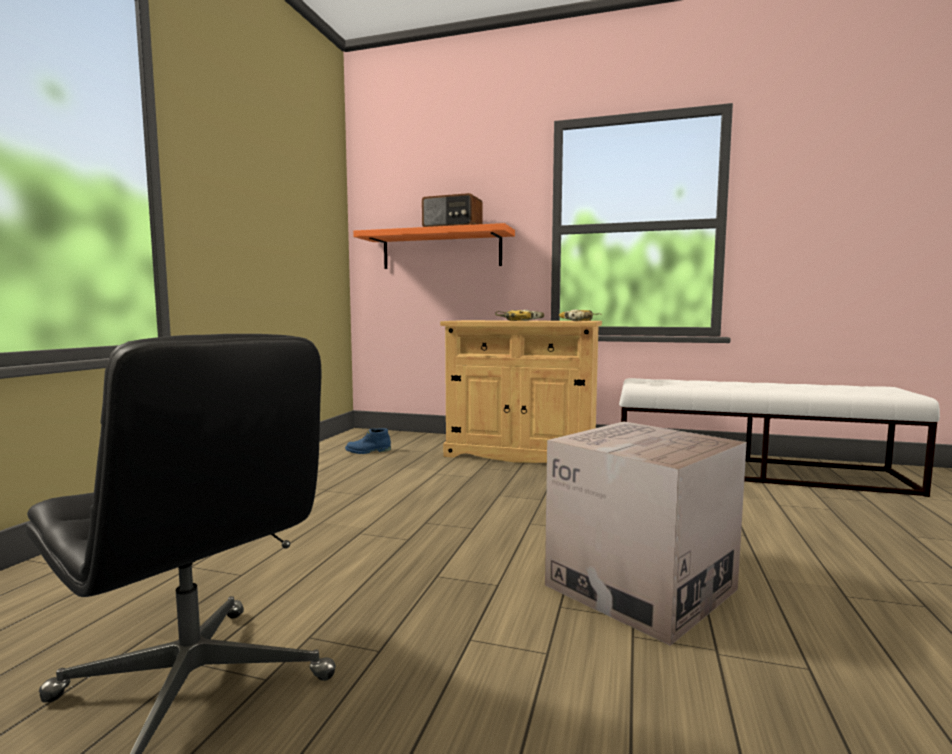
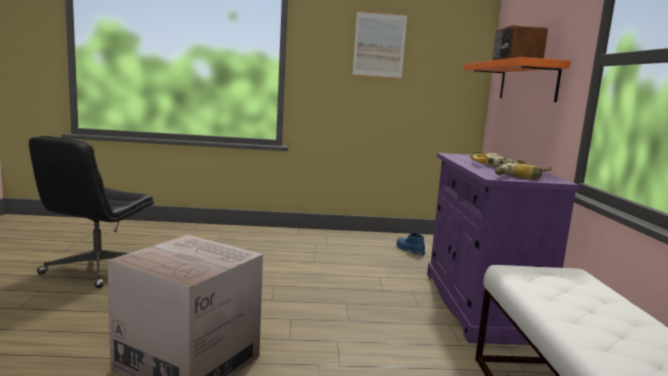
camera: 70 degrees right, 5 degrees up
(266, 195) = (379, 45): none -> picture
(521, 453) = (479, 305): beige cabinet -> purple cabinet

